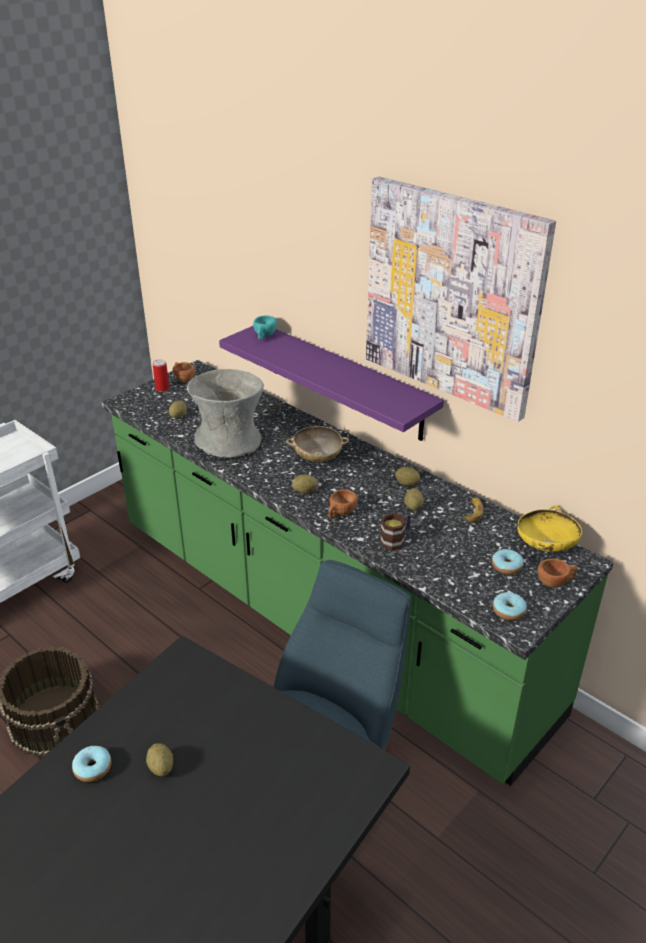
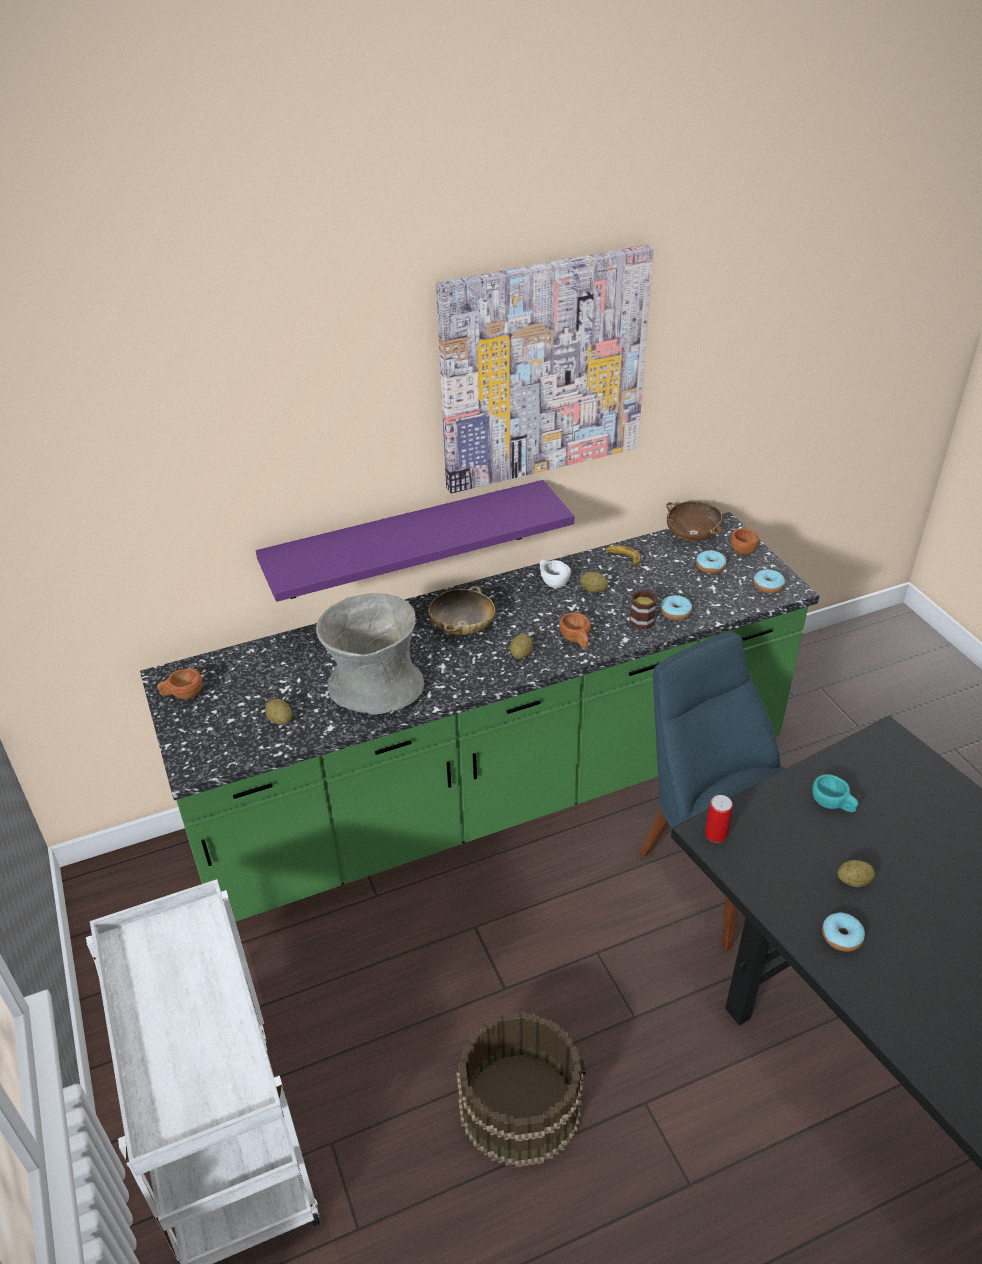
camera: 65 degrees left, 5 degrees up
(162, 388) = (191, 720): can -> can (716, 834)
(264, 336) = (300, 555): turquoise cup -> turquoise cup (832, 804)
(407, 483) = (552, 582): potato -> white cup
(418, 559) = (675, 612): none -> donut
(545, 545) = (692, 536): yellow bowl -> brown bowl

